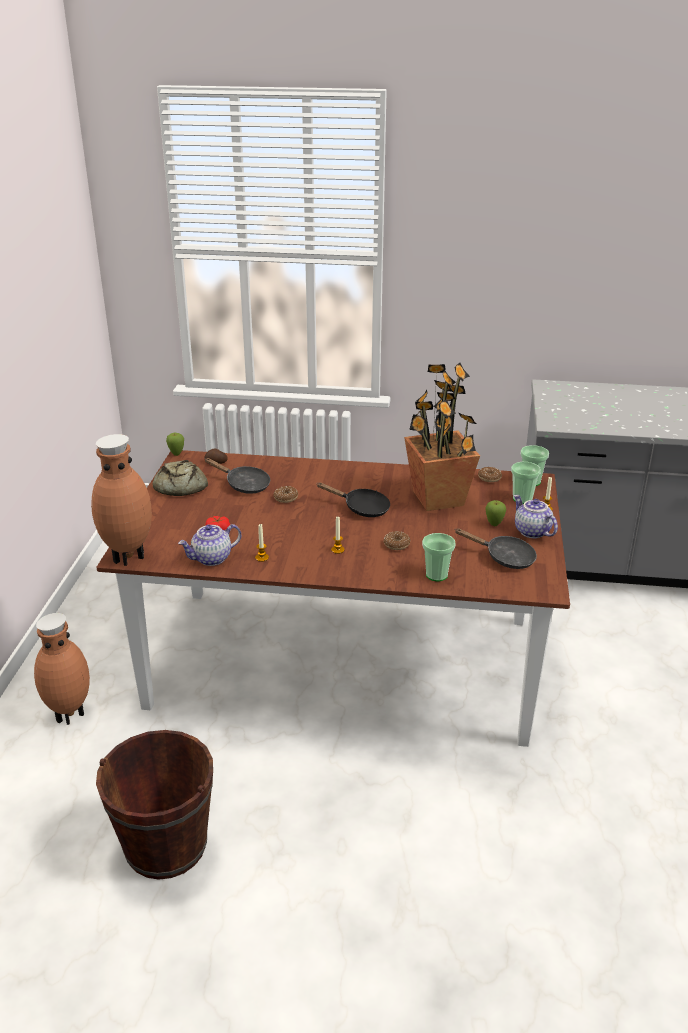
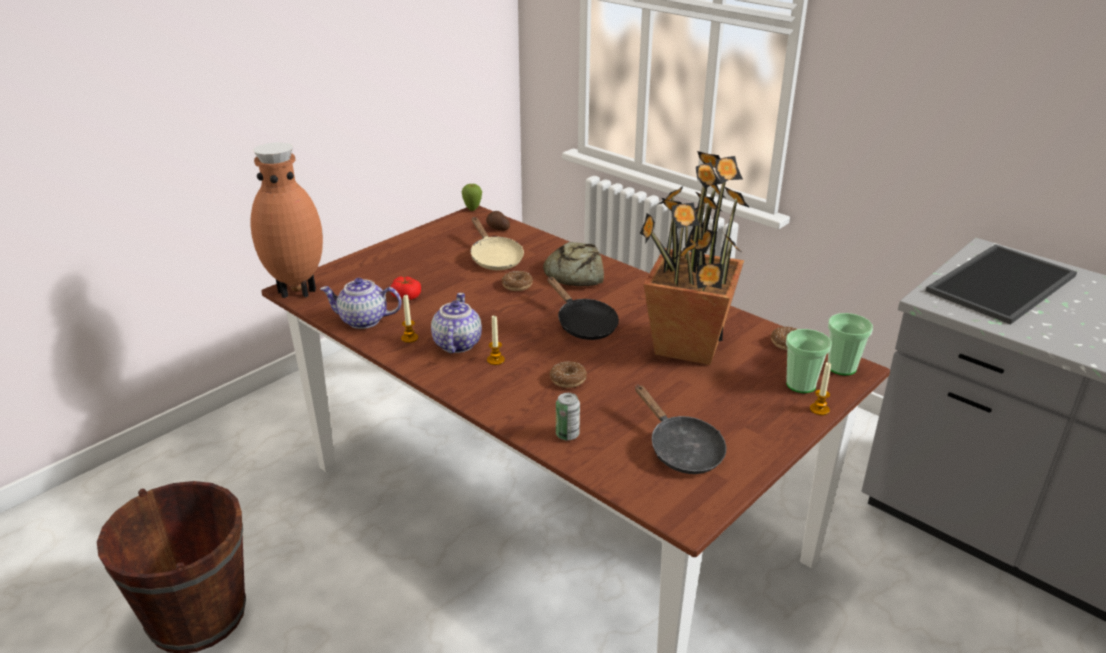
camera: 35 degrees right, 0 degrees up
(69, 714) = (262, 443): brown vase -> none
(179, 486) = (432, 240): bread -> bread (574, 274)
(244, 485) = (494, 258): black frying pan -> beige frying pan
(436, 575) = (567, 435): cup -> can
(494, 524) = (721, 402): apple -> none
(531, 532) = (760, 431): teapot -> teapot (456, 344)
(575, 404) = (1003, 285): none -> tray

